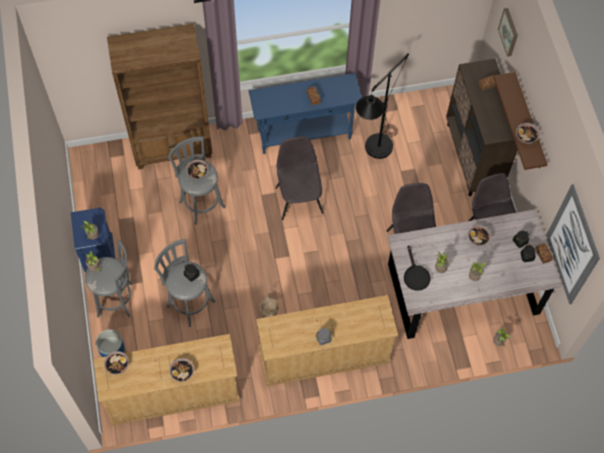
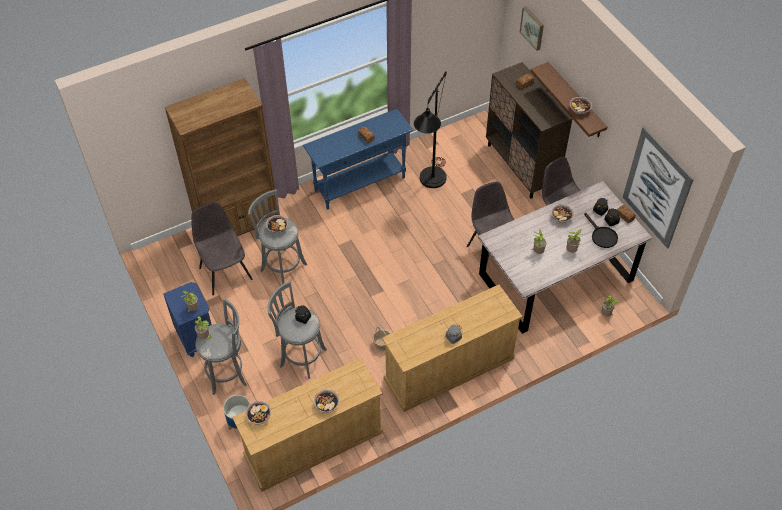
camera: 15 degrees left, 10 degrees down
(299, 199) = (375, 239): grey chair -> grey chair (225, 272)
(415, 275) = (517, 262): black frying pan -> black frying pan (601, 236)

